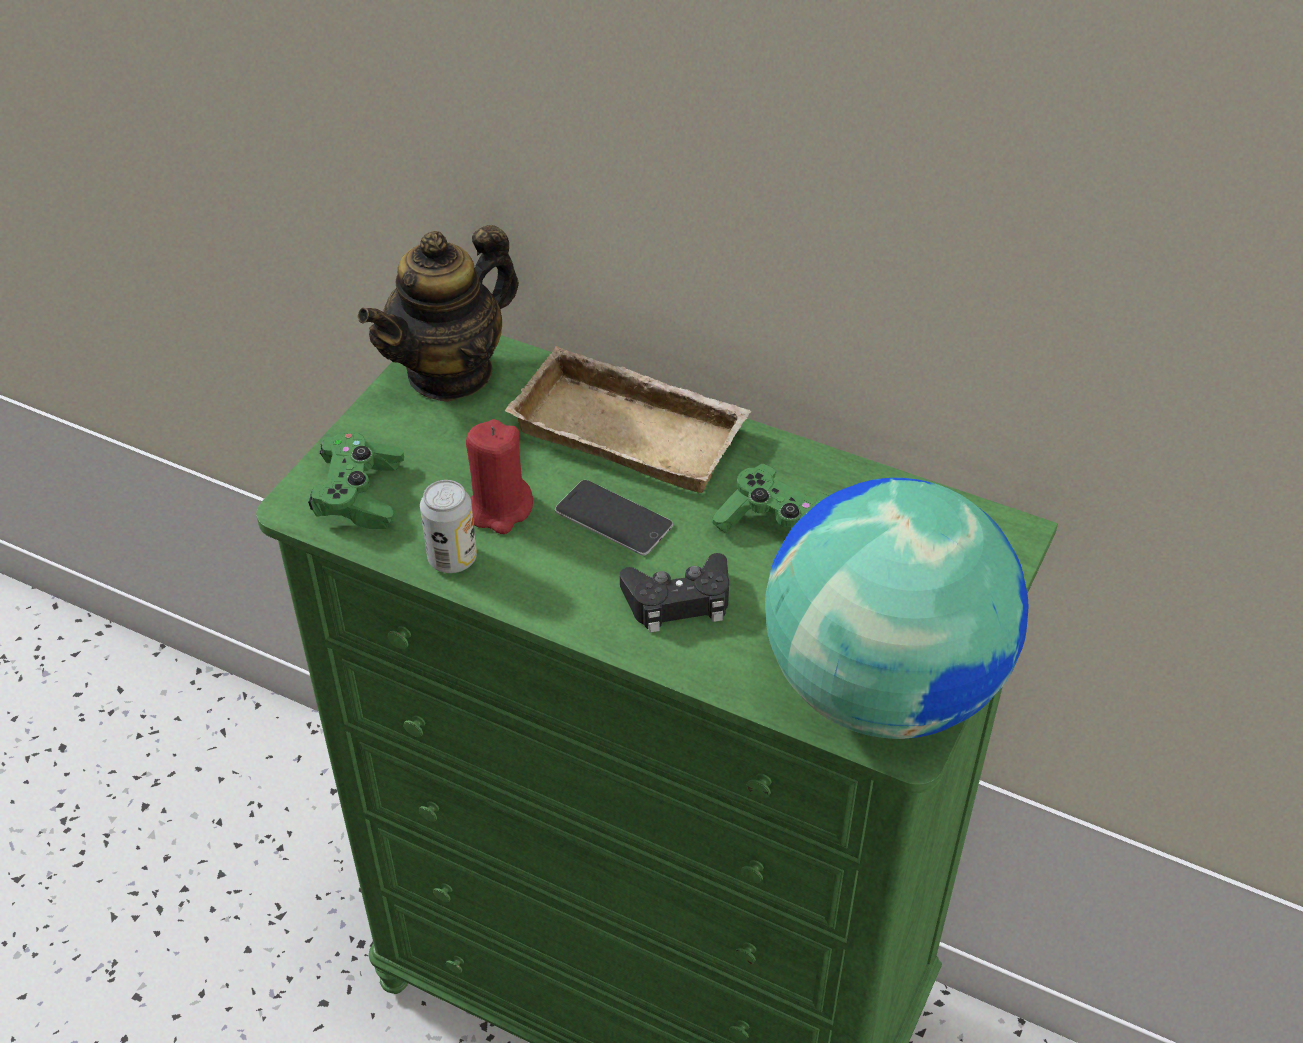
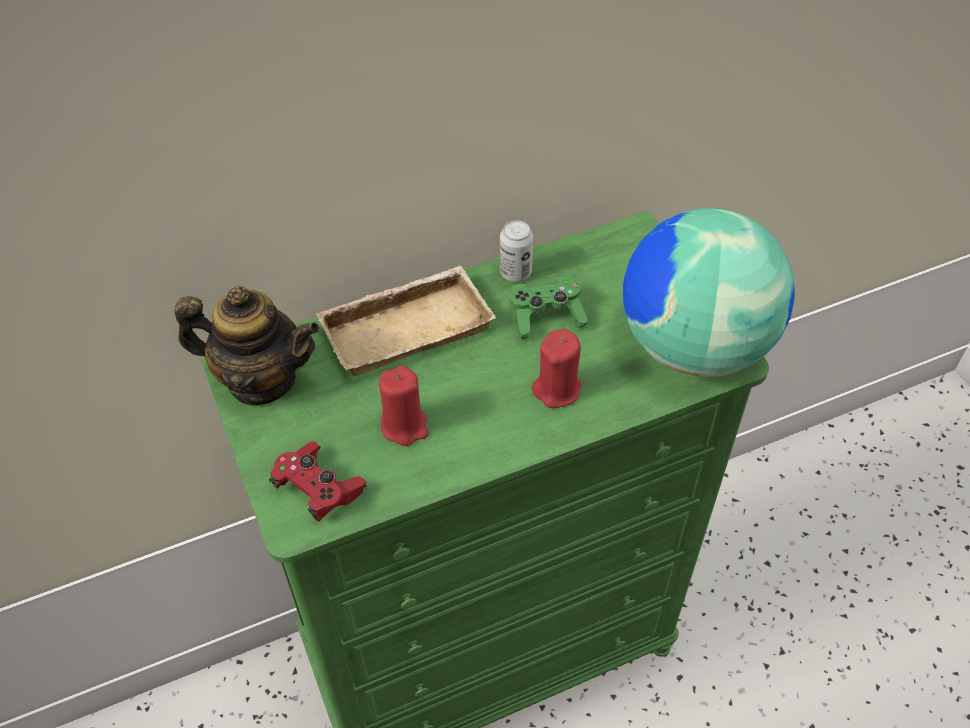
camera: 50 degrees left, 5 degrees up
(360, 495) = (318, 489): green game controller -> red game controller
(450, 372) = (261, 379): teapot -> teapot turned 75 degrees counterclockwise
(452, 558) = (421, 473): can -> can (515, 272)
(613, 518) = (466, 378): phone -> none
(678, 600) = (557, 389): black game controller -> red candle

